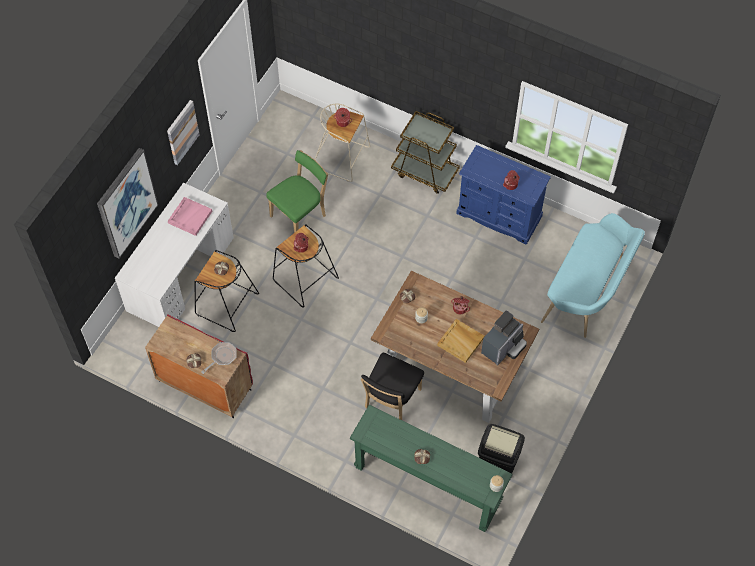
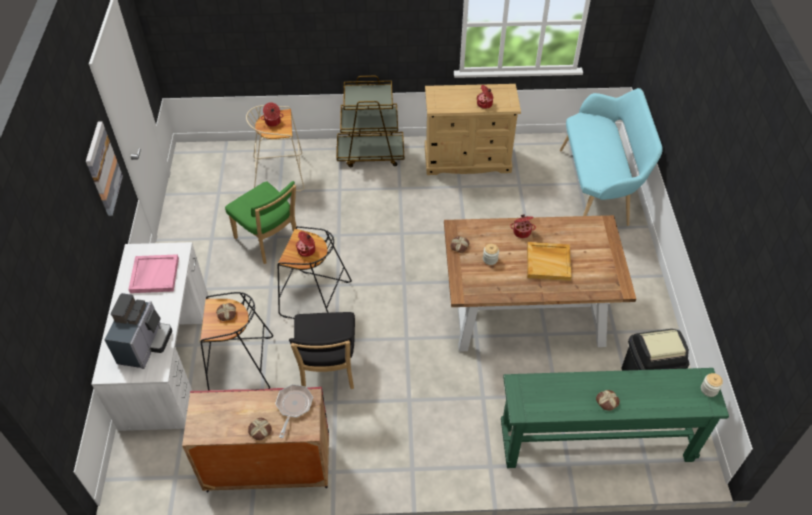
camera: 30 degrees left, 10 degrees down
(126, 203) = (70, 267): picture -> none
(300, 215) = (269, 241): green chair -> green chair turned 120 degrees clockwise
(391, 400) = (492, 375): black chair -> black chair (327, 370)
(499, 215) = (467, 160): blue dresser -> beige dresser
(503, 347) = (595, 248): coffee machine -> coffee machine (144, 345)

